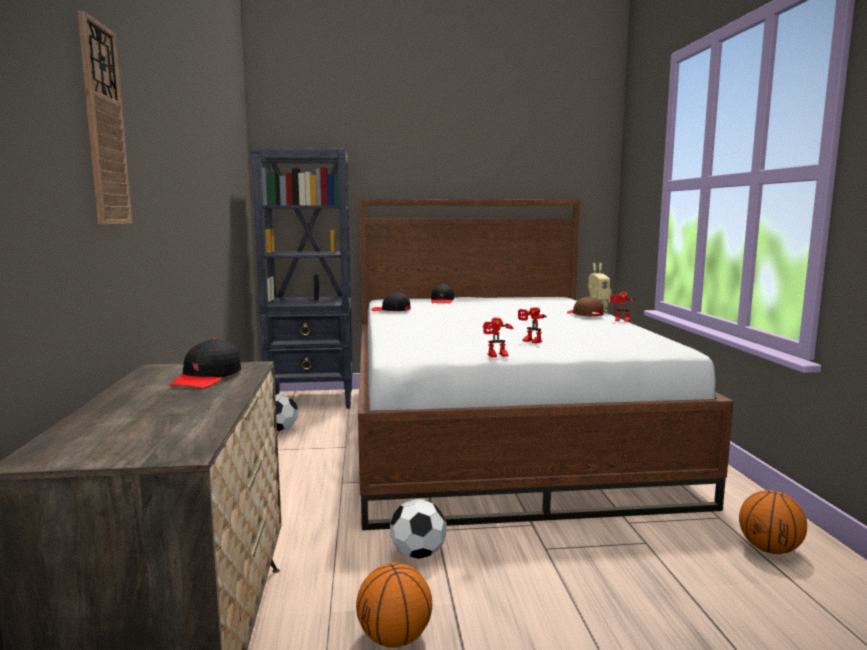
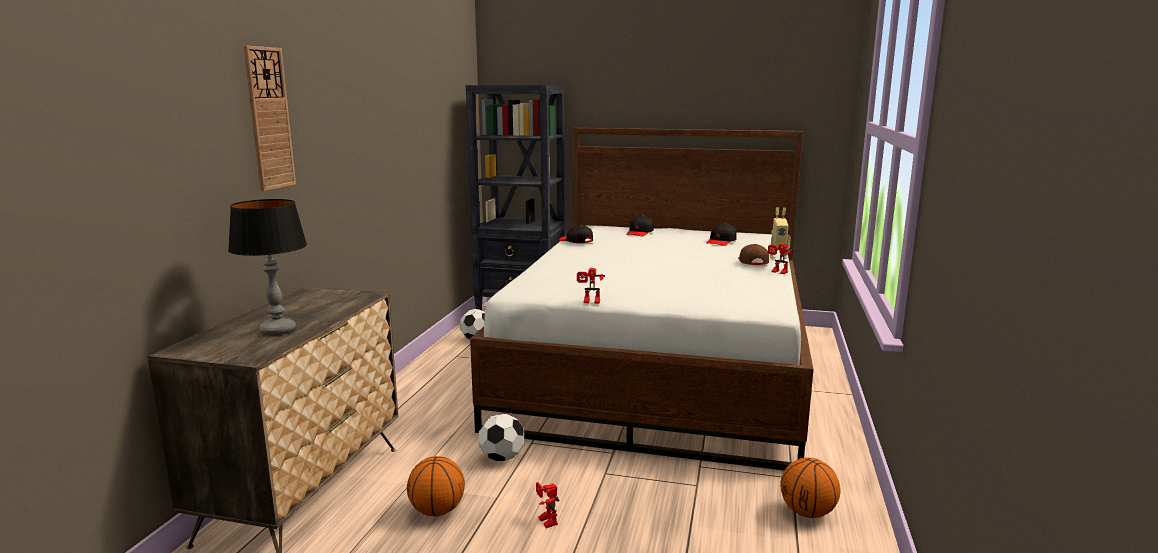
camera: 20 degrees right, 5 degrees up
(176, 414) = (277, 330): none -> table lamp
(207, 378) = (328, 303): black cap -> black cap (721, 241)
(529, 341) = (643, 289): toy robot -> toy robot (545, 521)

